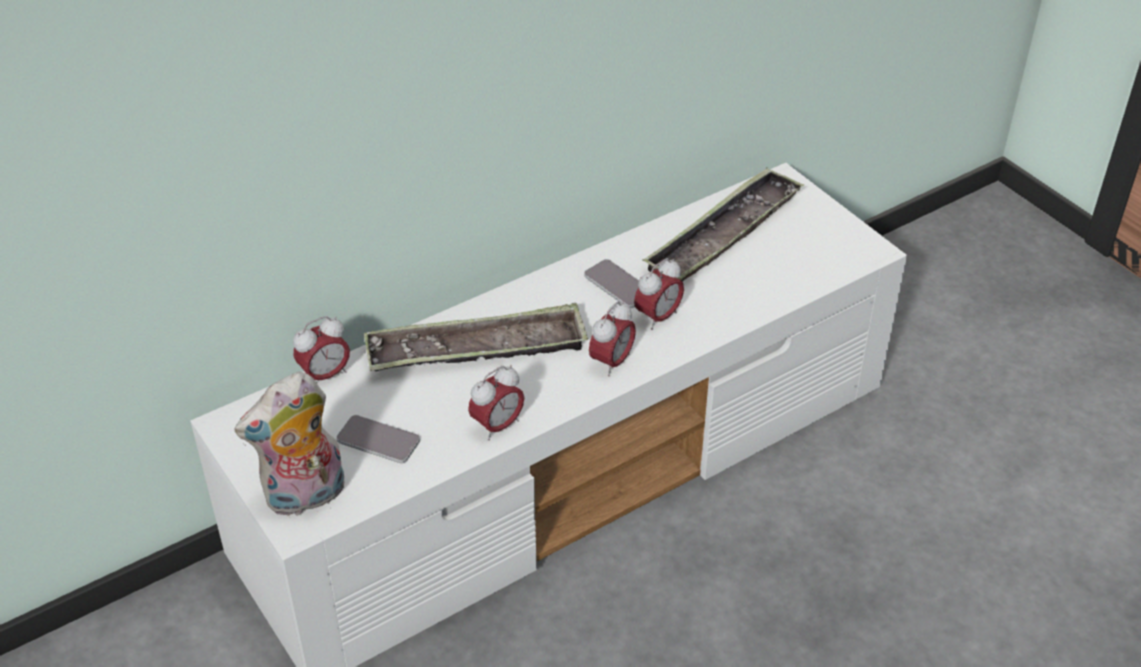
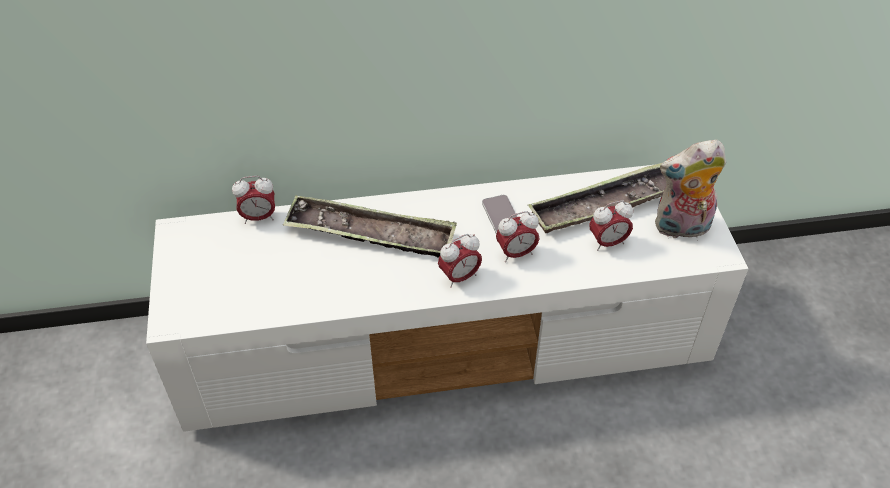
camera: 25 degrees right, 5 degrees up
(305, 497) = (188, 303): plush toy -> plush toy (681, 228)
(378, 440) = (262, 278): phone -> none
(497, 426) = (347, 297): alarm clock -> alarm clock (607, 243)

